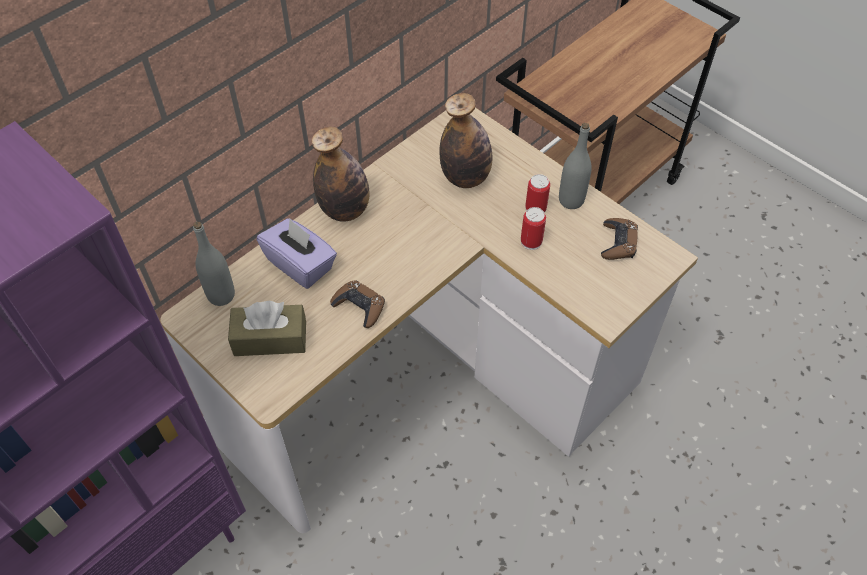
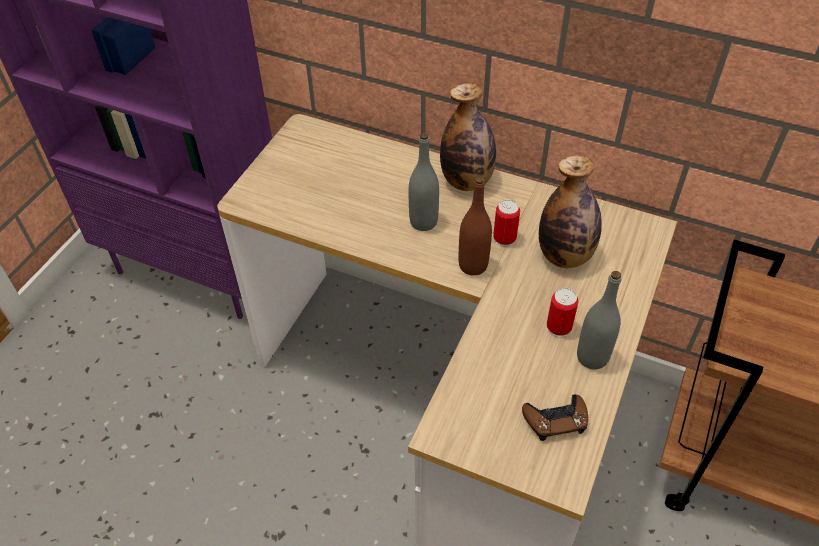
camera: 70 degrees right, 5 degrees down
(221, 295) = (332, 138): grey bottle -> grey bottle (423, 222)
(270, 338) = (301, 181): brown tissue box -> none
(301, 265) = (388, 173): purple tissue box -> none
(359, 307) = (360, 226): brown game controller -> none
(447, 240) = (473, 265): none -> brown bottle
(531, 241) = (510, 335): can -> can (504, 238)

